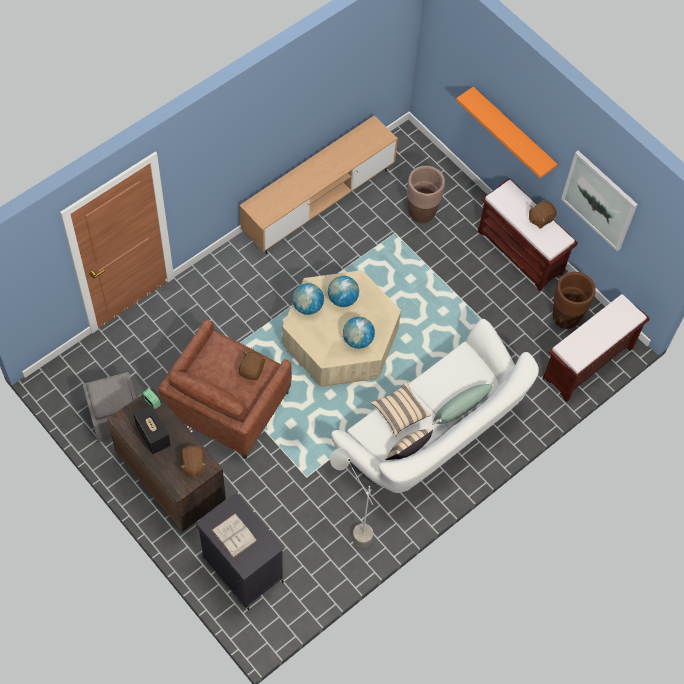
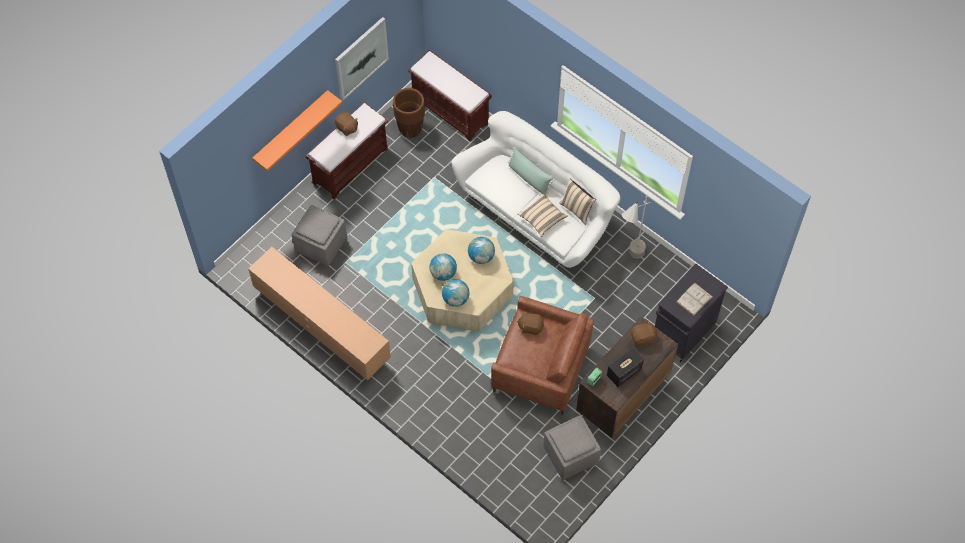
camera: 95 degrees left, 0 degrees up
(421, 213) = (321, 244): brown planter -> grey ottoman

